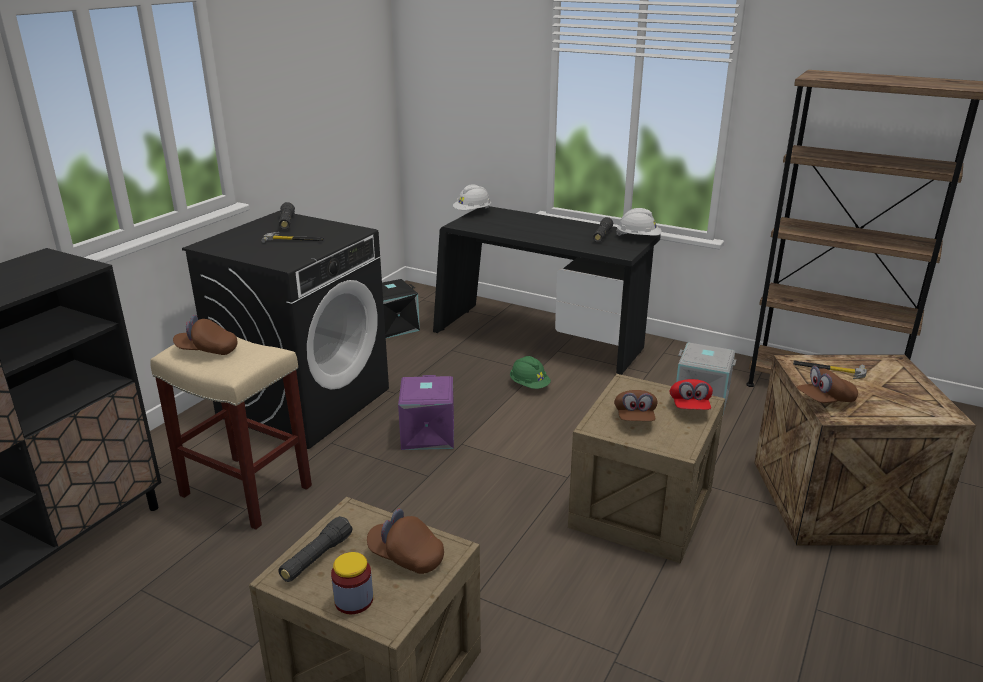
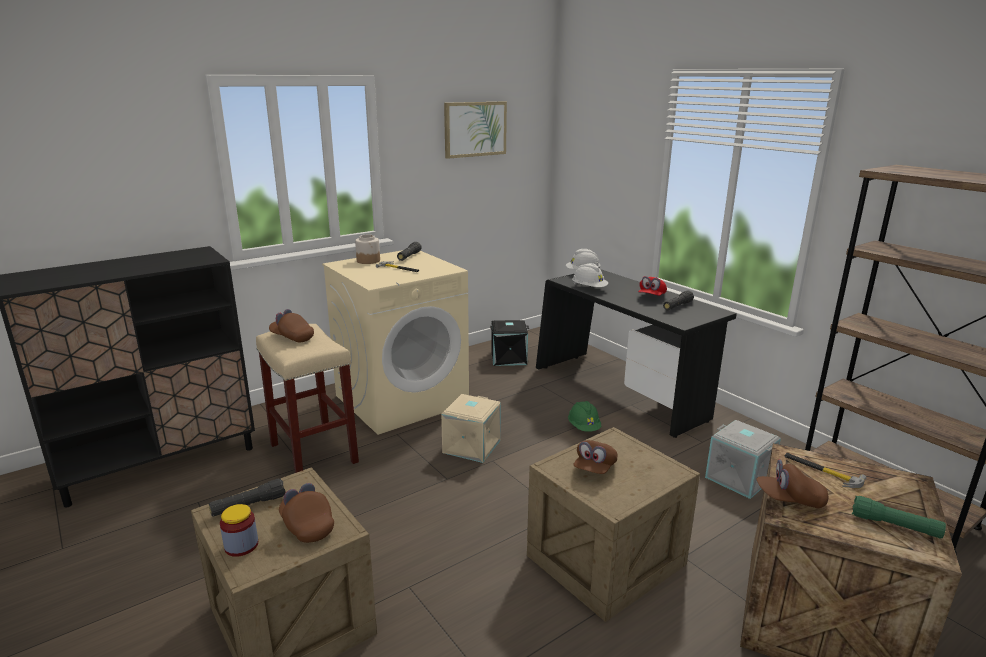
camera: 25 degrees right, 5 degrees down
(241, 235) = (368, 261): none -> jar
(305, 401) = (402, 399): black washing machine -> beige washing machine
(317, 49) = (475, 129): none -> picture
(427, 434) = (471, 446): purple storage box -> beige storage box
(638, 238) = (710, 313): white hard hat -> white hard hat (589, 288)
(689, 407) = (656, 472): red cap -> red cap (651, 297)
(910, 401) = (895, 526): none -> green flashlight

